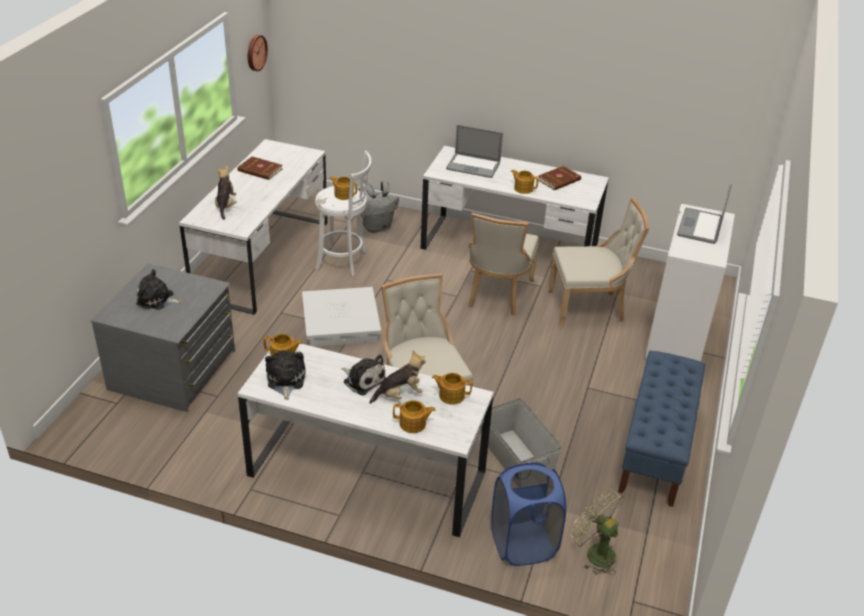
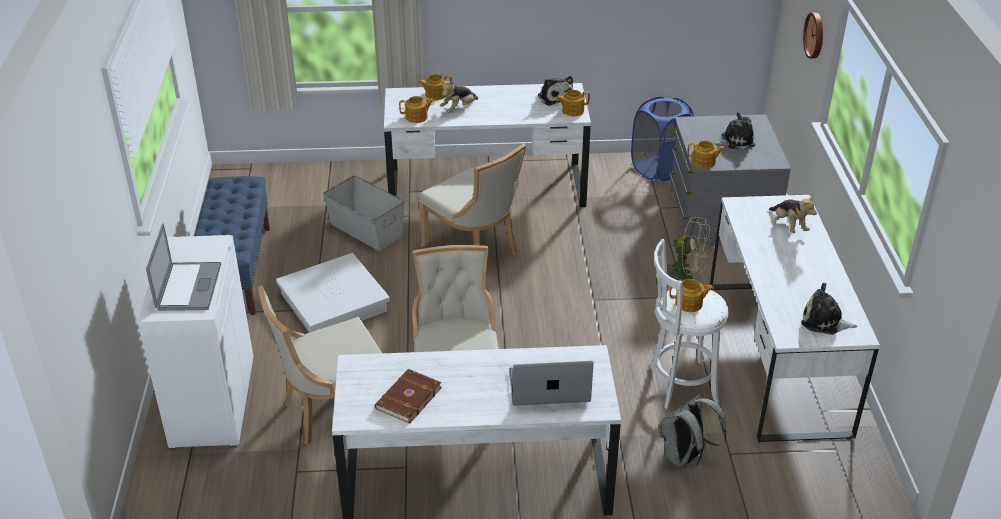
camera: 160 degrees right, 0 degrees up
(255, 52) = (953, 274): wall clock -> wall clock (815, 35)
(260, 170) = (815, 286): brown book -> none
(341, 323) = (612, 304): white storage box -> white storage box (333, 303)
(363, 380) = (494, 111): plush toy -> plush toy (824, 321)
(523, 188) = (454, 364): teapot -> teapot (704, 162)
(523, 544) = (341, 178): blue laundry basket -> blue laundry basket (659, 169)
(594, 552) = (283, 186): green fan -> green fan (686, 277)

